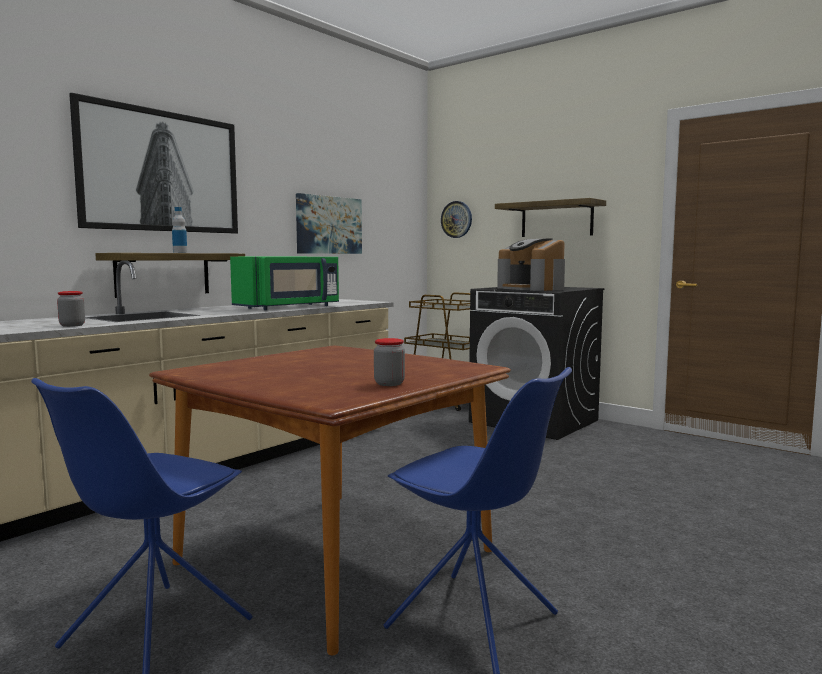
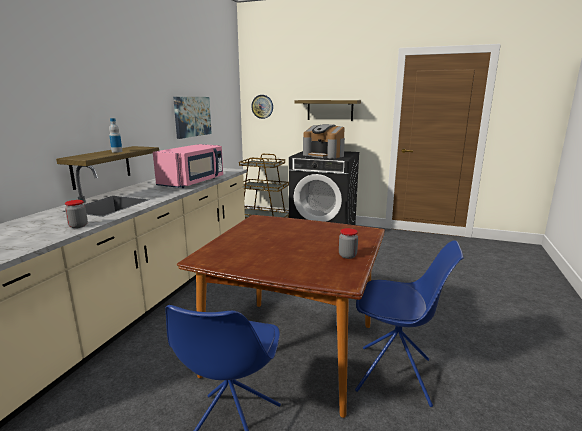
camera: 20 degrees left, 10 degrees up
(161, 171) = (92, 89): picture -> none
(290, 307) = (193, 182): green microwave -> pink microwave

